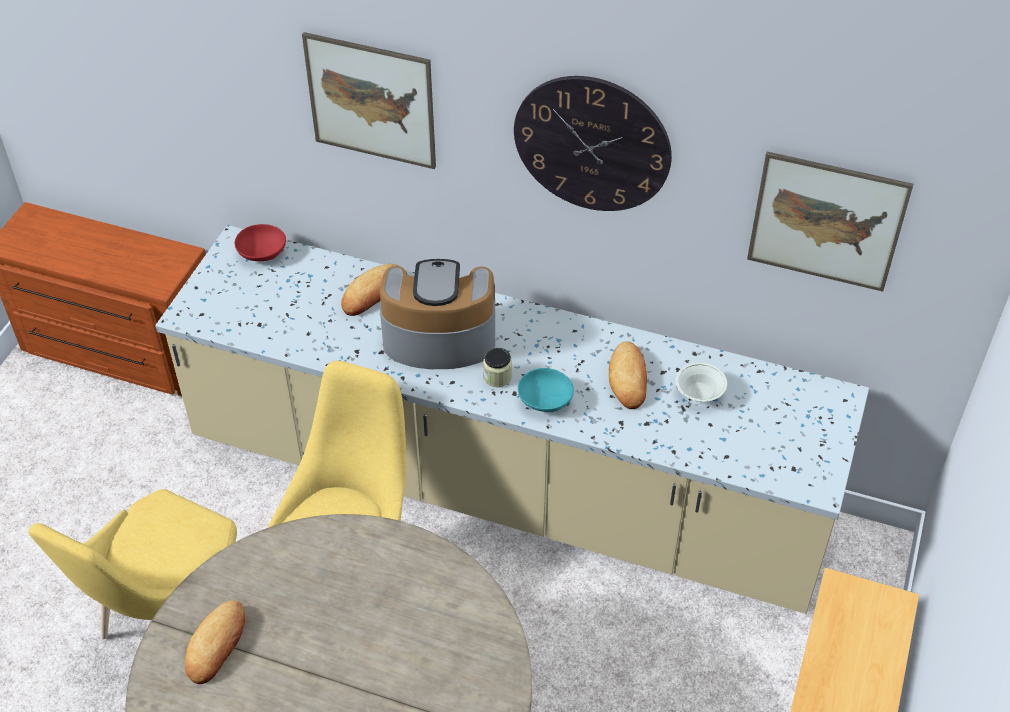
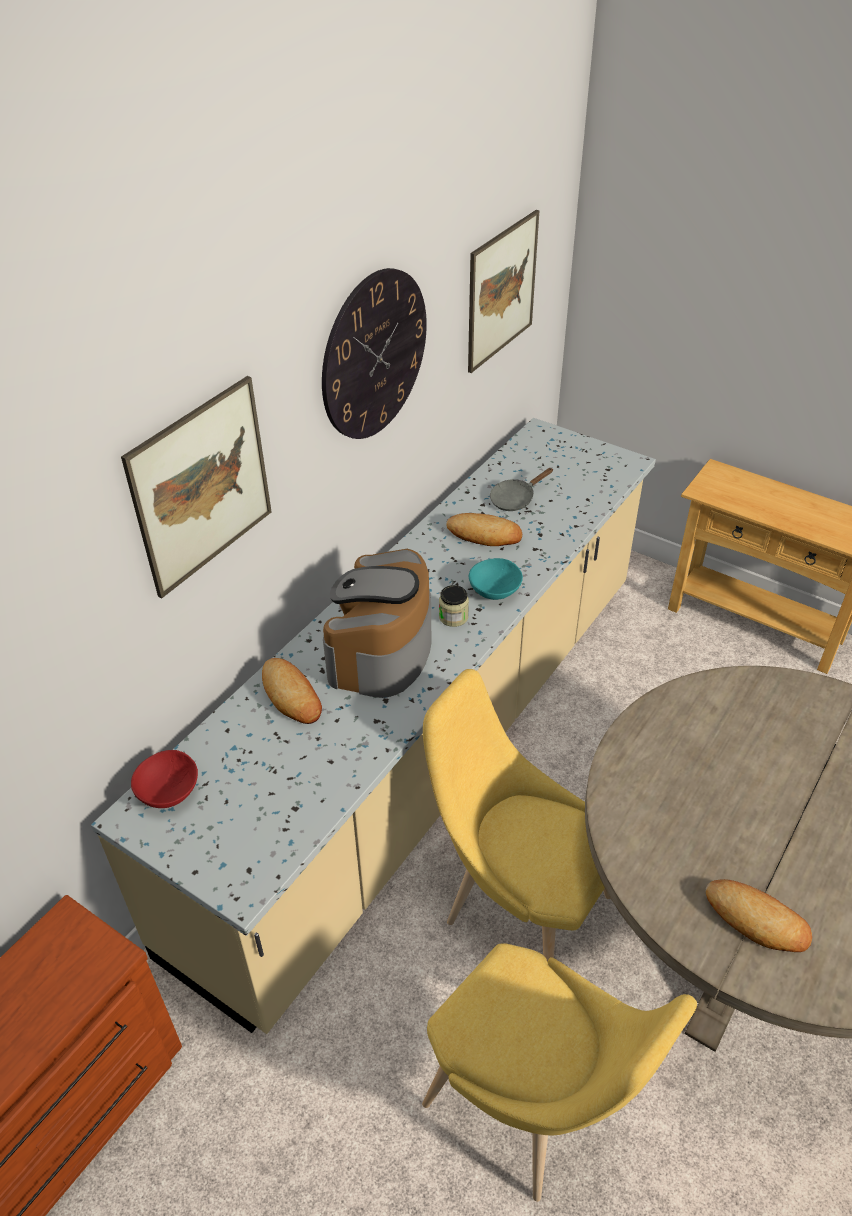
camera: 75 degrees left, 5 degrees down
(699, 394) = (515, 499): white bowl -> grey frying pan

